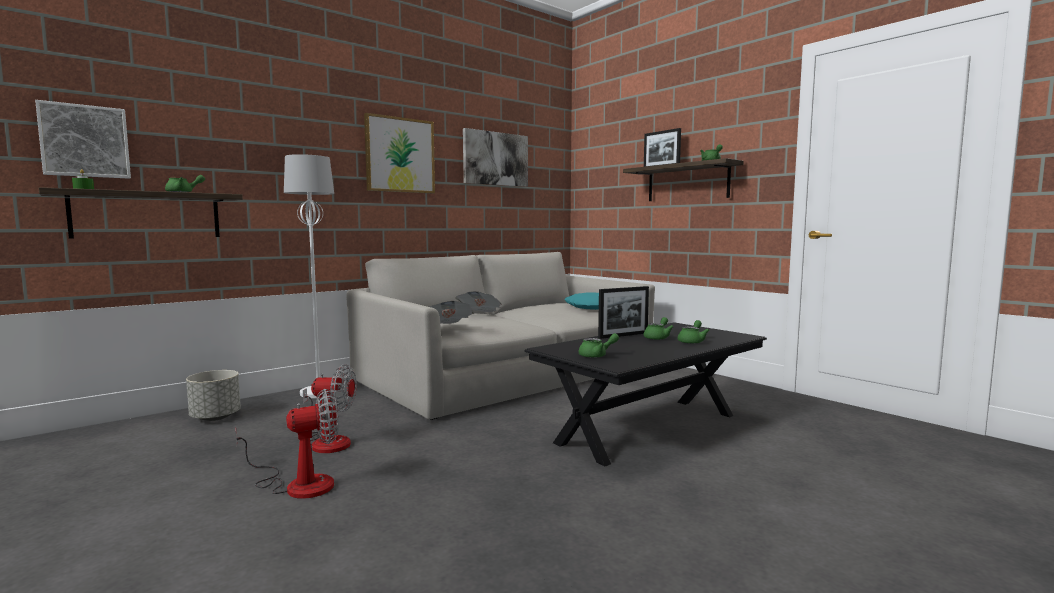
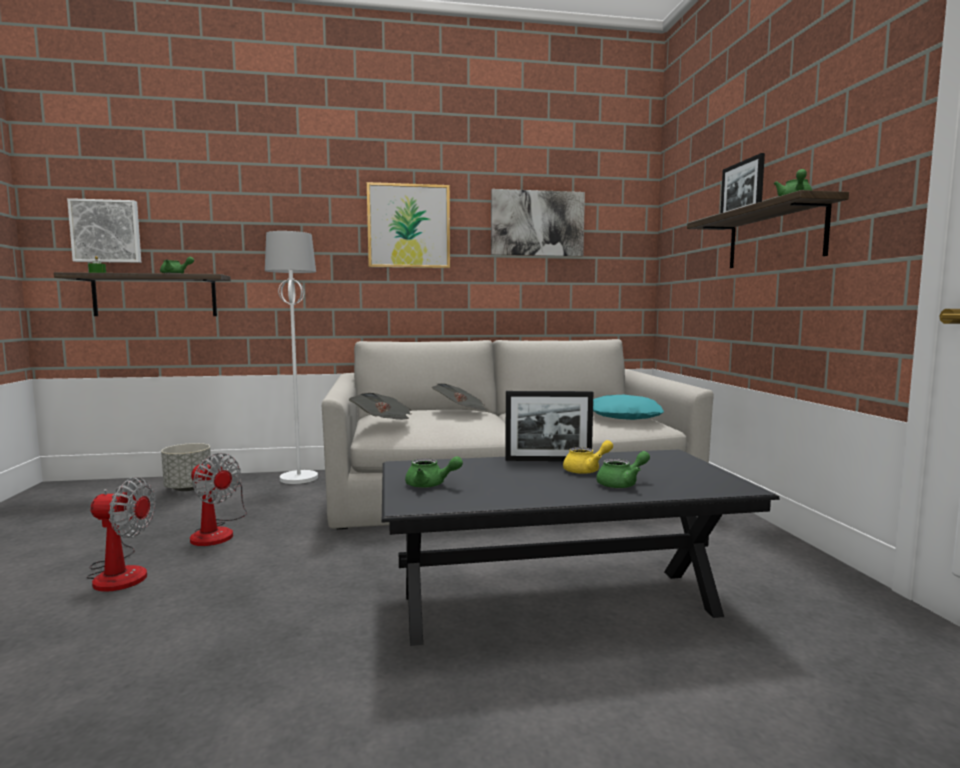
camera: 30 degrees right, 0 degrees up
(658, 337) = (586, 470): green teapot -> yellow teapot

